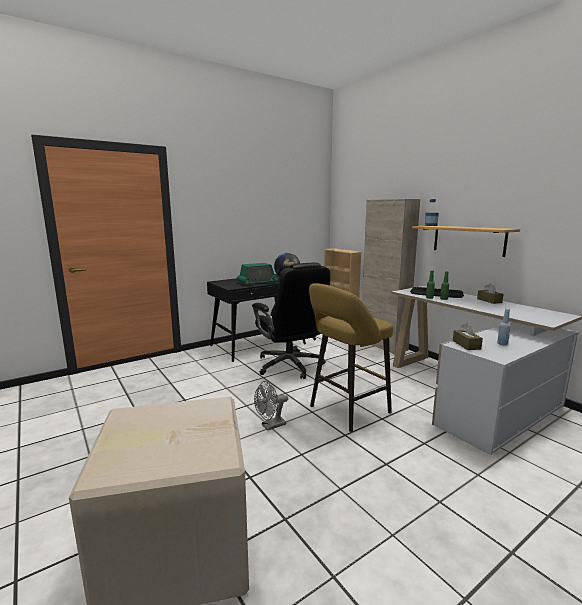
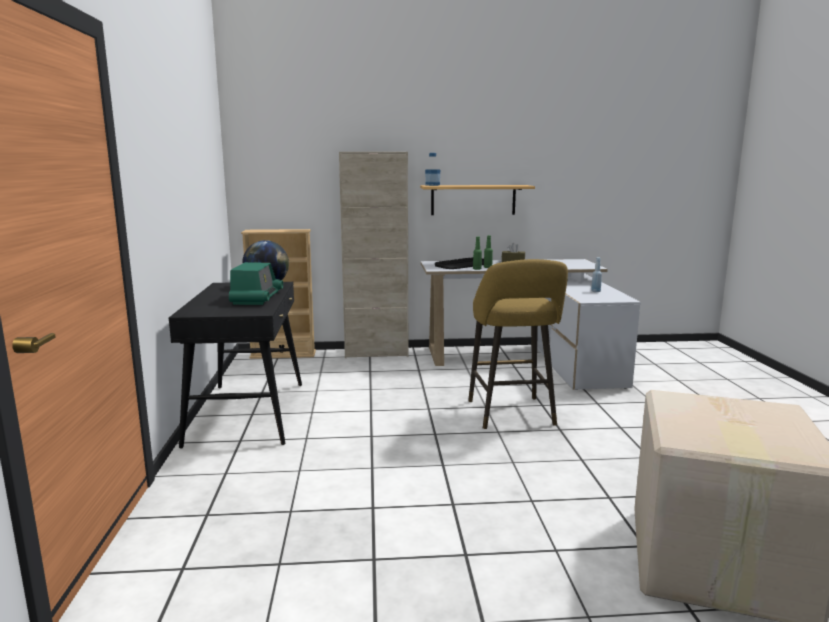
camera: 60 degrees left, 0 degrees up
(270, 426) = (510, 462): grey fan -> none
(290, 366) = (359, 411): black office chair -> none
(466, 345) = (589, 298): brown tissue box -> none

